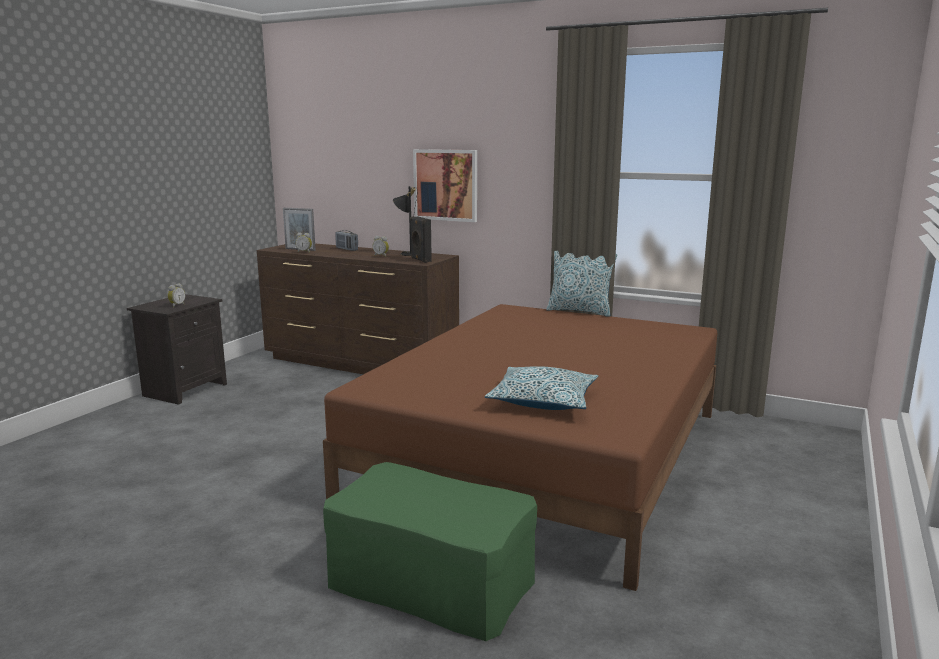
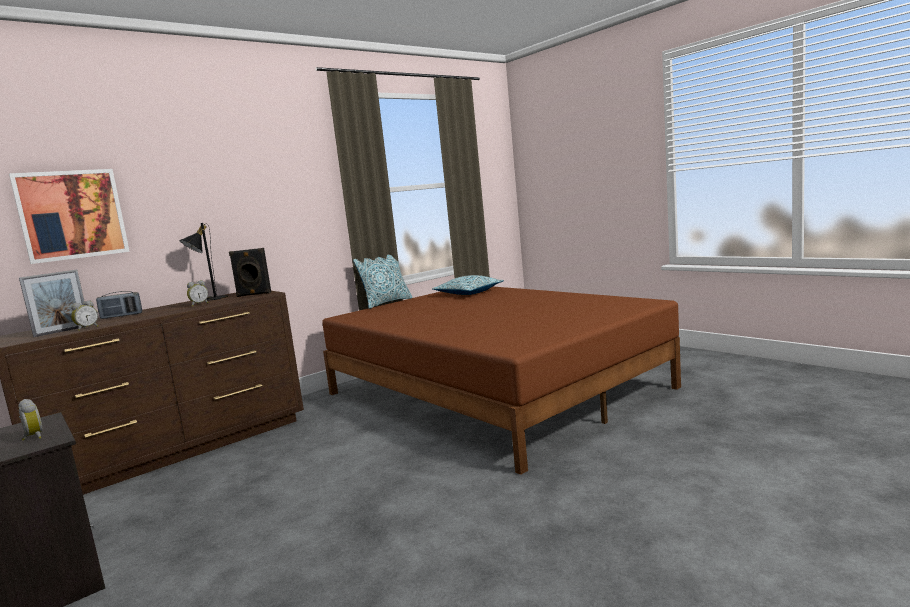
camera: 65 degrees left, 5 degrees down
(432, 581) = (660, 438): green ottoman -> none
(446, 185) = (226, 219): picture -> picture (72, 215)
(543, 401) = (580, 311): pillow -> pillow (468, 293)

